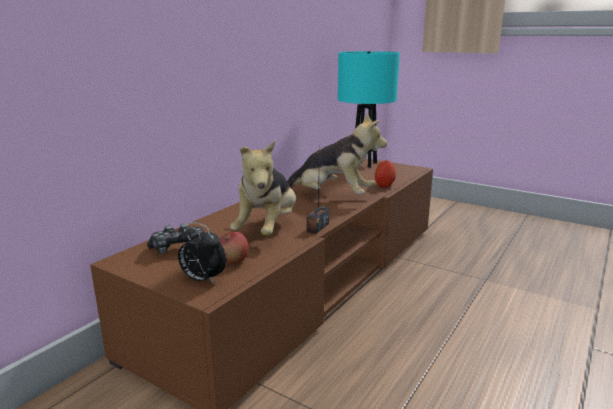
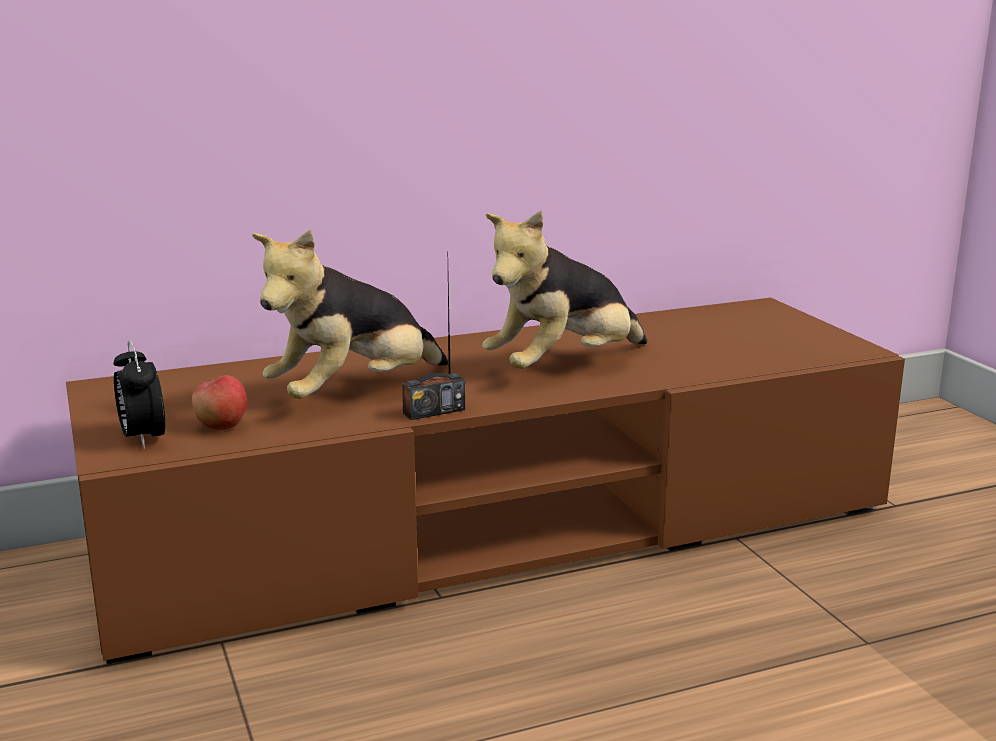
camera: 35 degrees right, 0 degrees up
(178, 249) = (190, 390): game controller -> none
(332, 197) = (564, 367): plush toy -> plush toy turned 90 degrees clockwise
(364, 164) = (764, 319): turquoise table lamp -> none
(384, 186) = (710, 370): apple -> none

